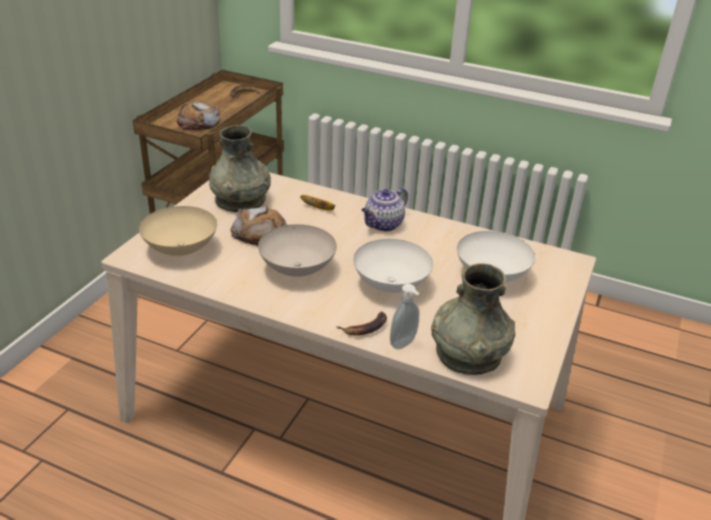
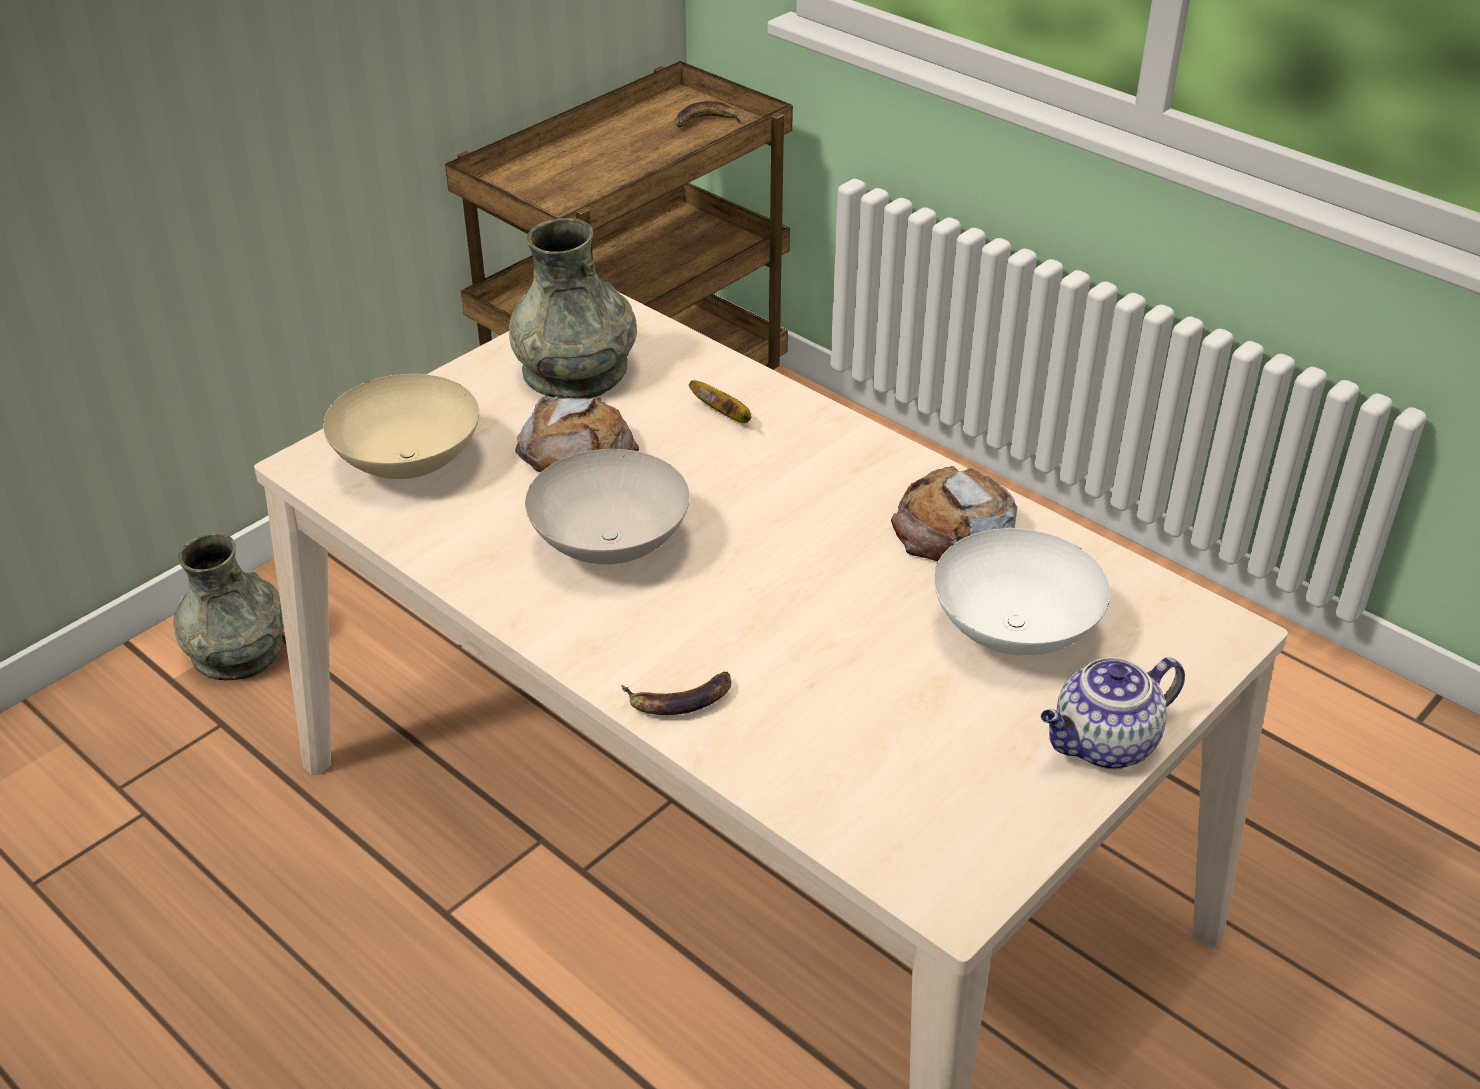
camera: 20 degrees right, 5 degrees up
(199, 122) = (583, 180): bread -> bread (953, 529)
(383, 225) = (840, 473): teapot -> teapot (1103, 745)
(390, 285) = (781, 615): white bowl -> none
(404, 344) = (740, 752): soap dispenser -> none
(468, 353) = (864, 799): grey vase -> grey vase (238, 650)

